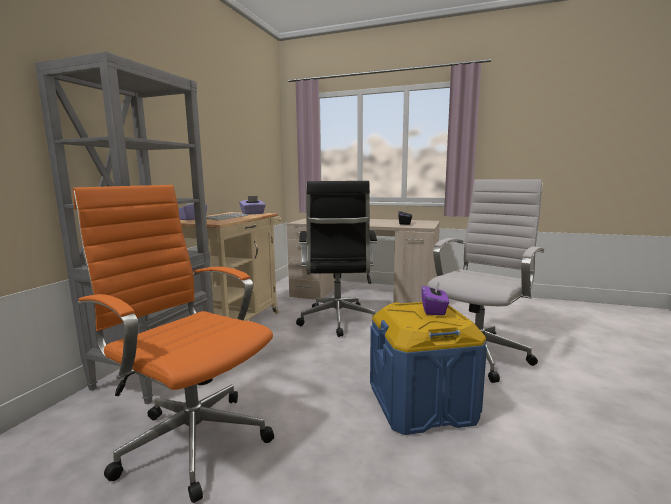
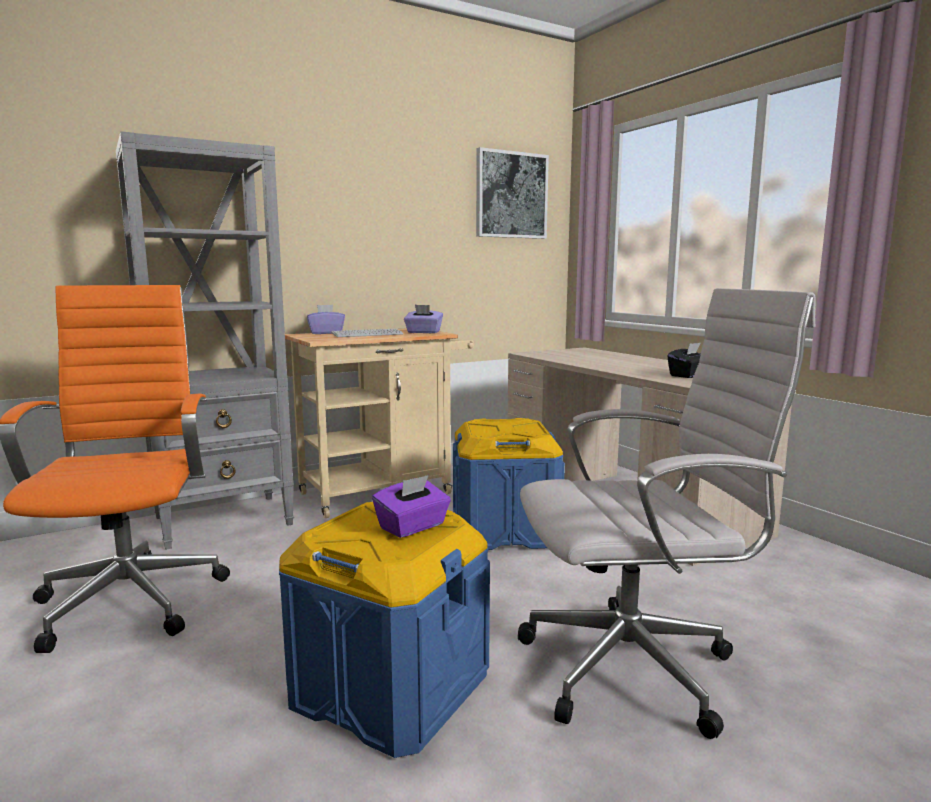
camera: 40 degrees right, 0 degrees up
(261, 127) = (511, 195): none -> picture
(338, 322) = (504, 530): black office chair -> blue storage box

